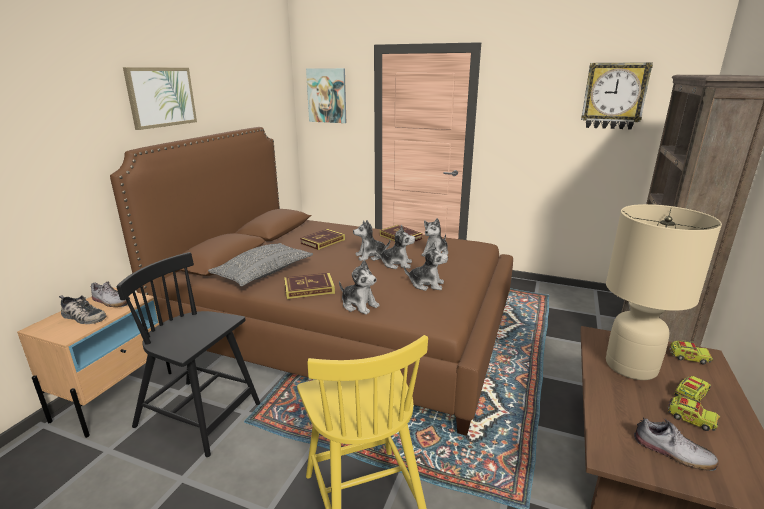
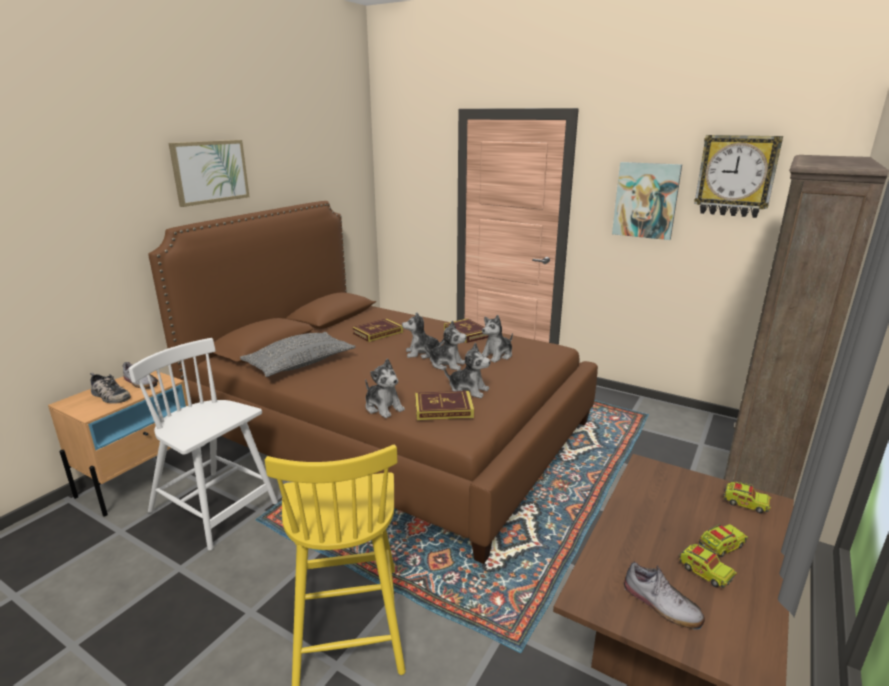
camera: 10 degrees right, 0 degrees up
(200, 416) = (215, 508): black chair -> white chair
(309, 288) = (339, 385): book -> book (443, 409)
(327, 95) = (407, 165): picture -> picture (646, 200)
(631, 366) = (667, 505): beige table lamp -> none

